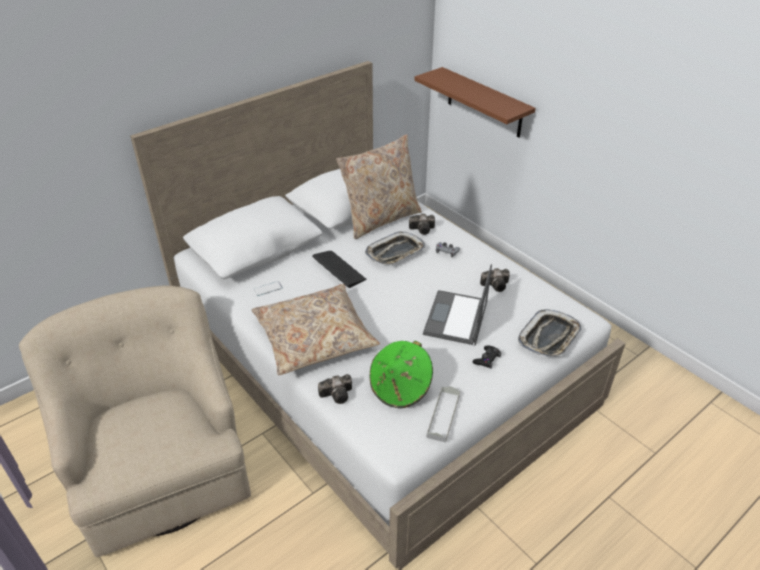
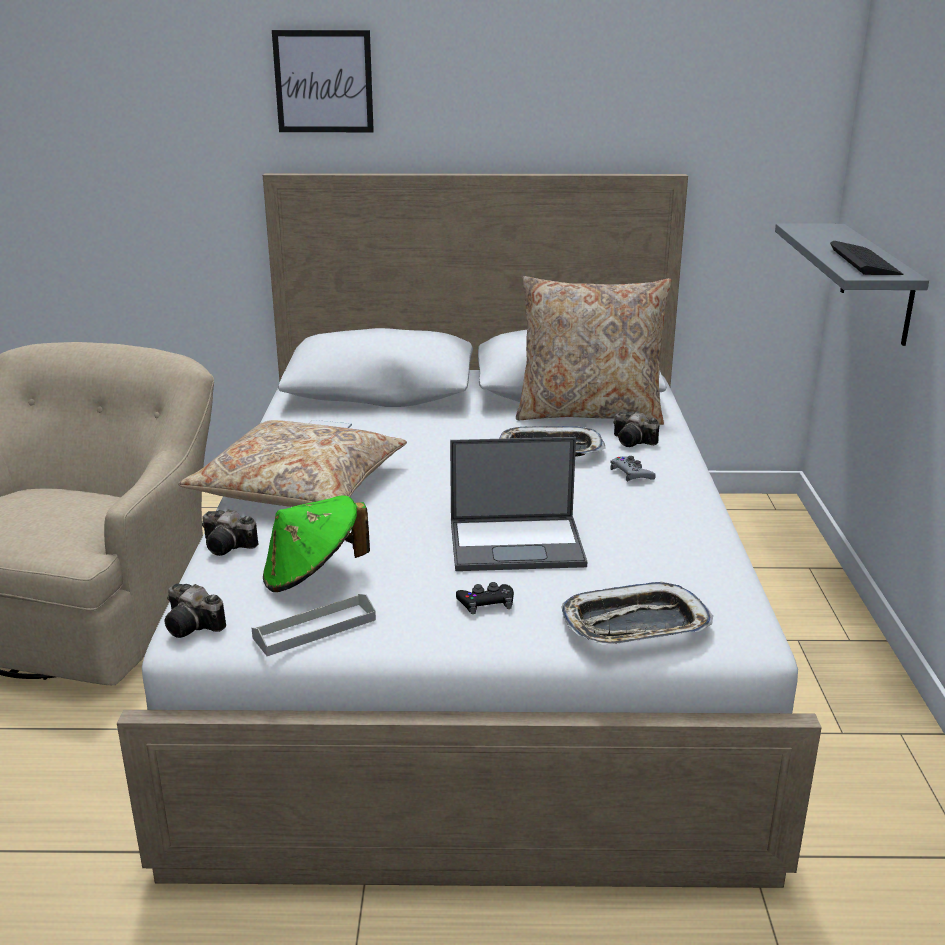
camera: 40 degrees right, 15 degrees down
(157, 61) = (323, 81): none -> picture
(339, 269) = (444, 439): keyboard -> keyboard (864, 261)
(456, 318) = (518, 543): laptop -> laptop turned 150 degrees counterclockwise
(484, 103) = (876, 283): brown shelf -> grey shelf
(496, 285) = (649, 535): camera -> camera (194, 626)

